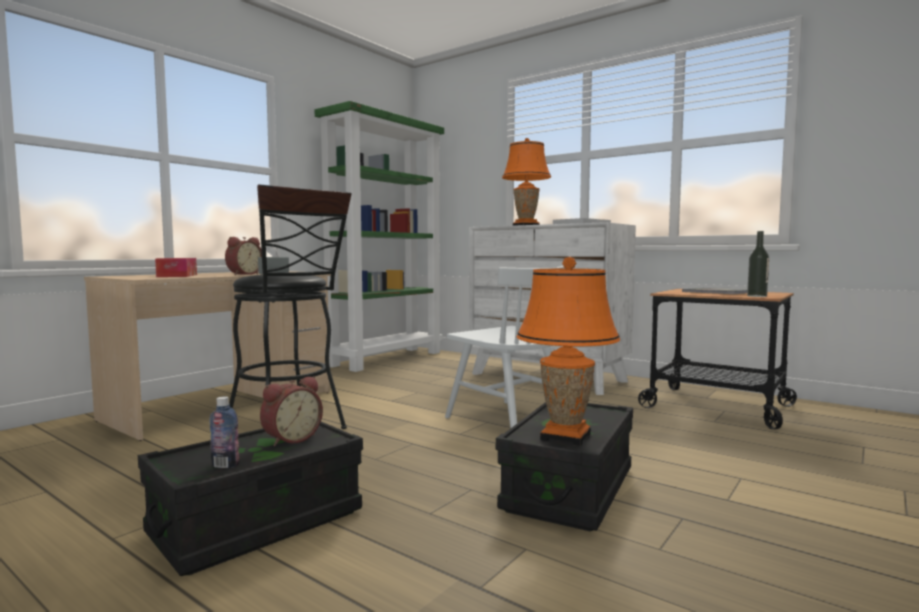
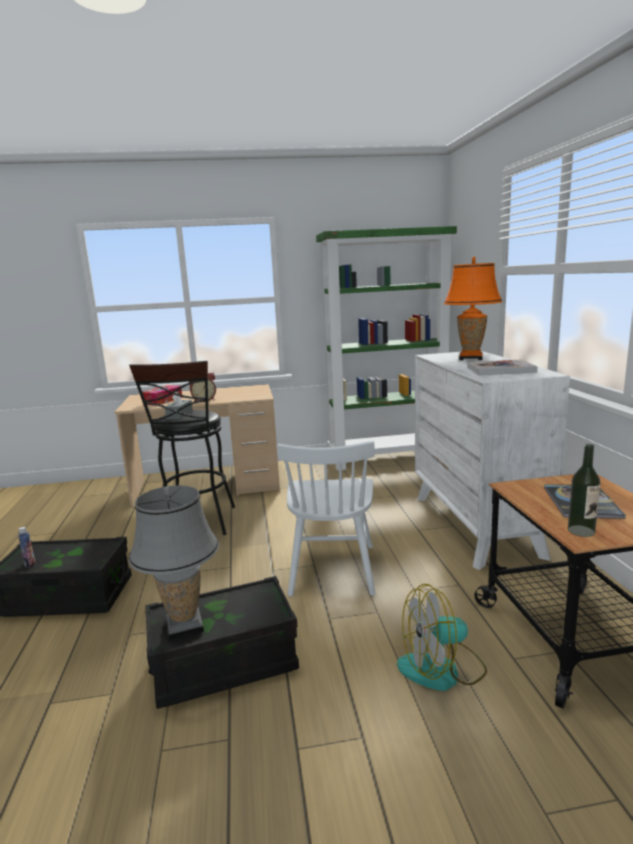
camera: 45 degrees right, 10 degrees up
(290, 439) = (85, 554): alarm clock -> none
(566, 437) = (185, 626): orange table lamp -> grey table lamp
(697, 437) = (442, 669): none -> fan

